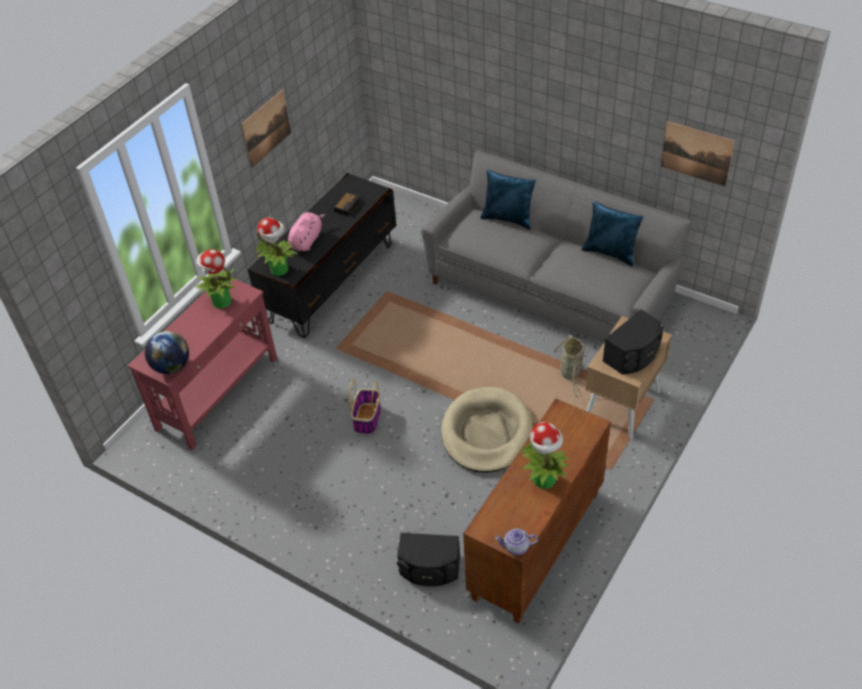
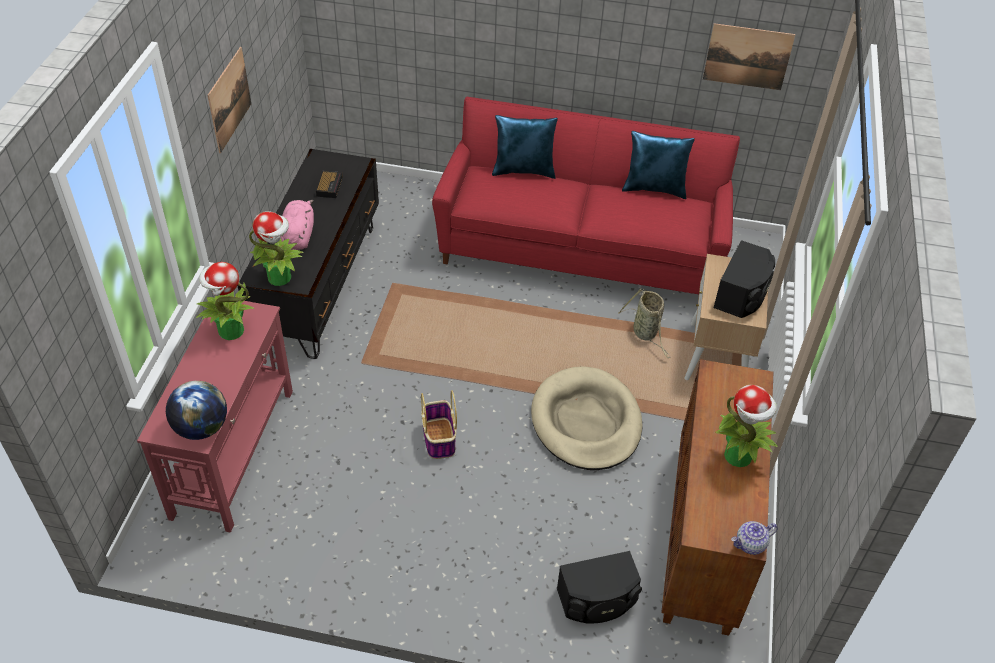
camera: 25 degrees left, 0 degrees up
(551, 290) = (581, 246): grey sofa -> red sofa

